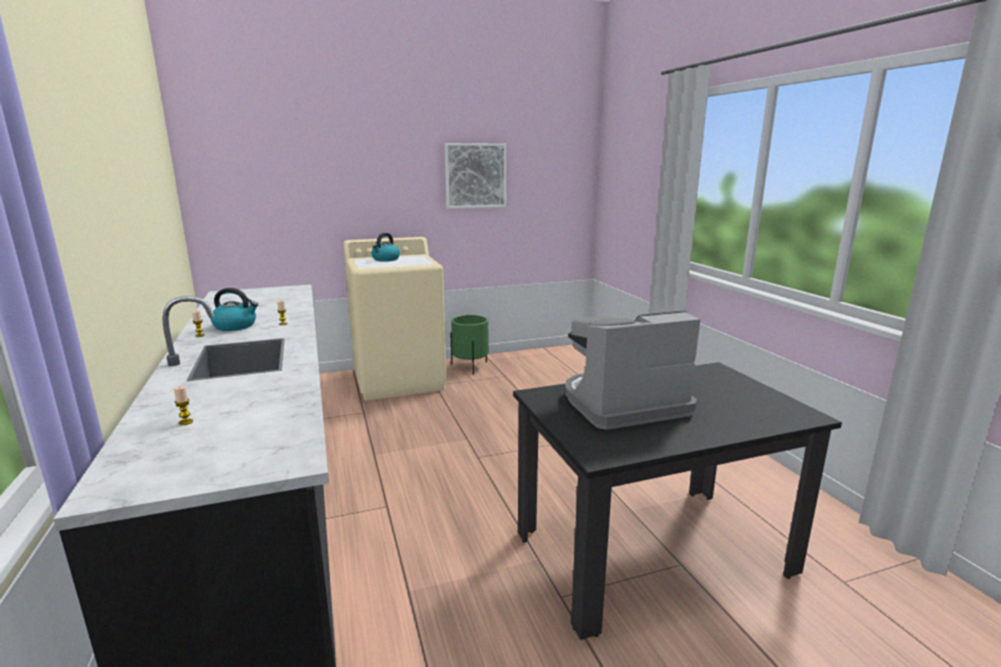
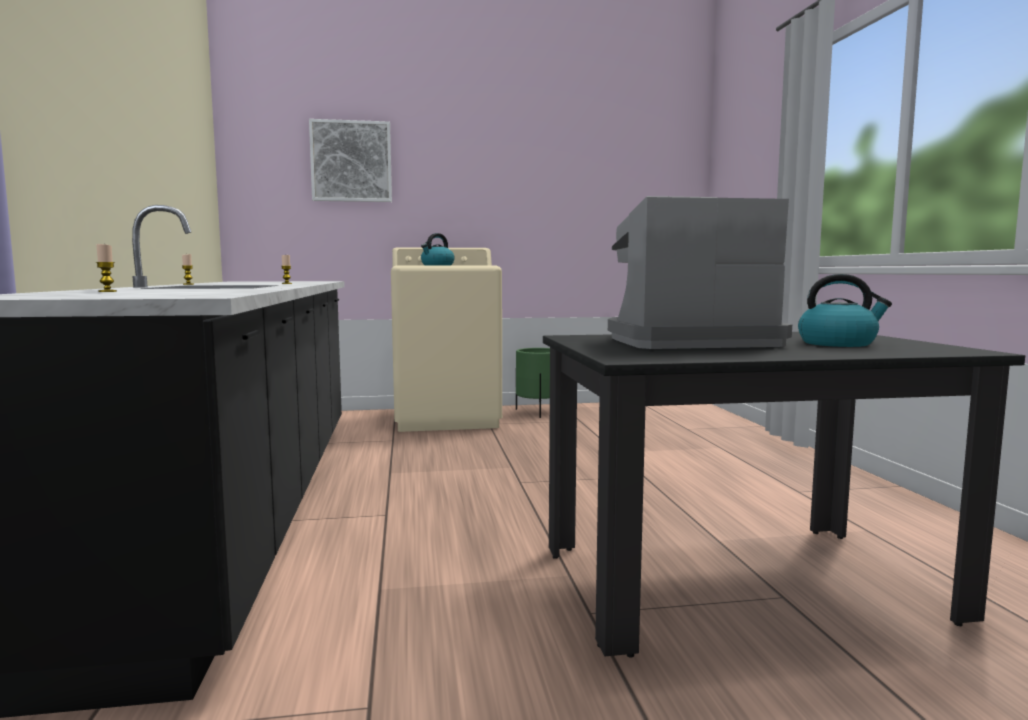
camera: 10 degrees right, 10 degrees down
(236, 326) = (233, 283): kettle -> kettle (838, 343)
(475, 176) = (553, 179): picture -> picture (351, 161)

